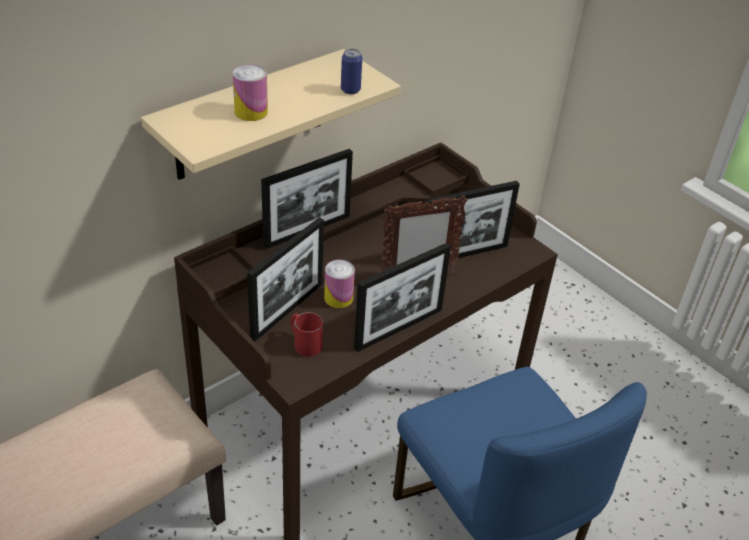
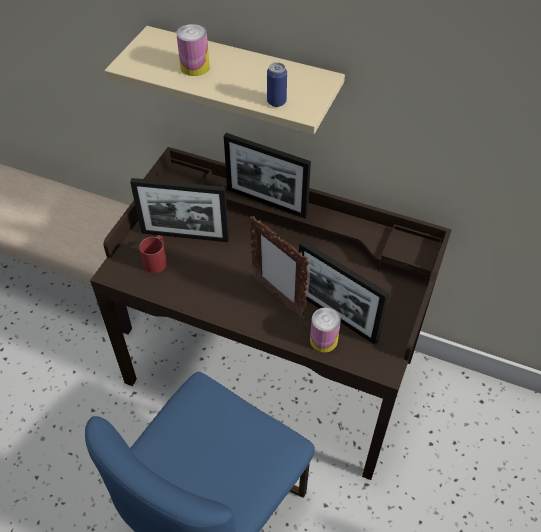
camera: 65 degrees right, 10 degrees up
(338, 298) = (219, 258): can -> can (323, 340)
(398, 329) = (209, 309): picture frame -> none

